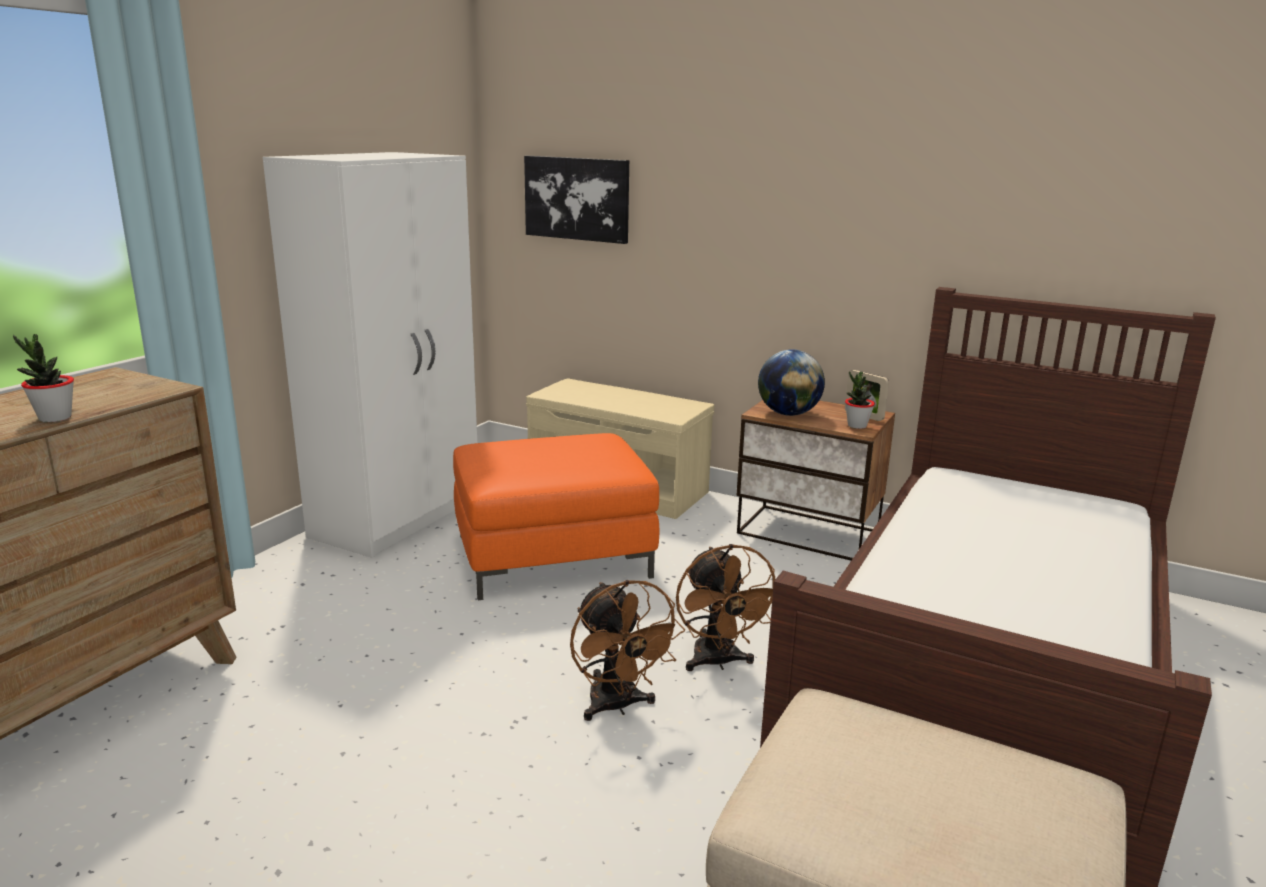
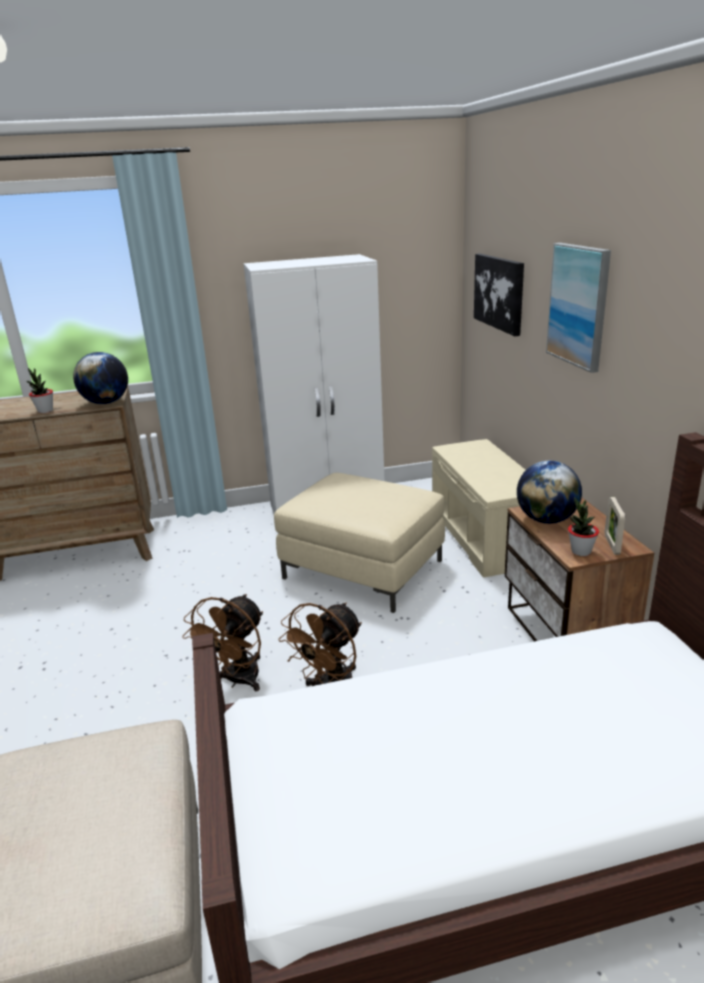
camera: 50 degrees right, 5 degrees up
(154, 389) = (106, 403): none -> globe
(552, 556) = (362, 569): orange ottoman -> beige ottoman
(740, 196) = (579, 305): none -> picture

